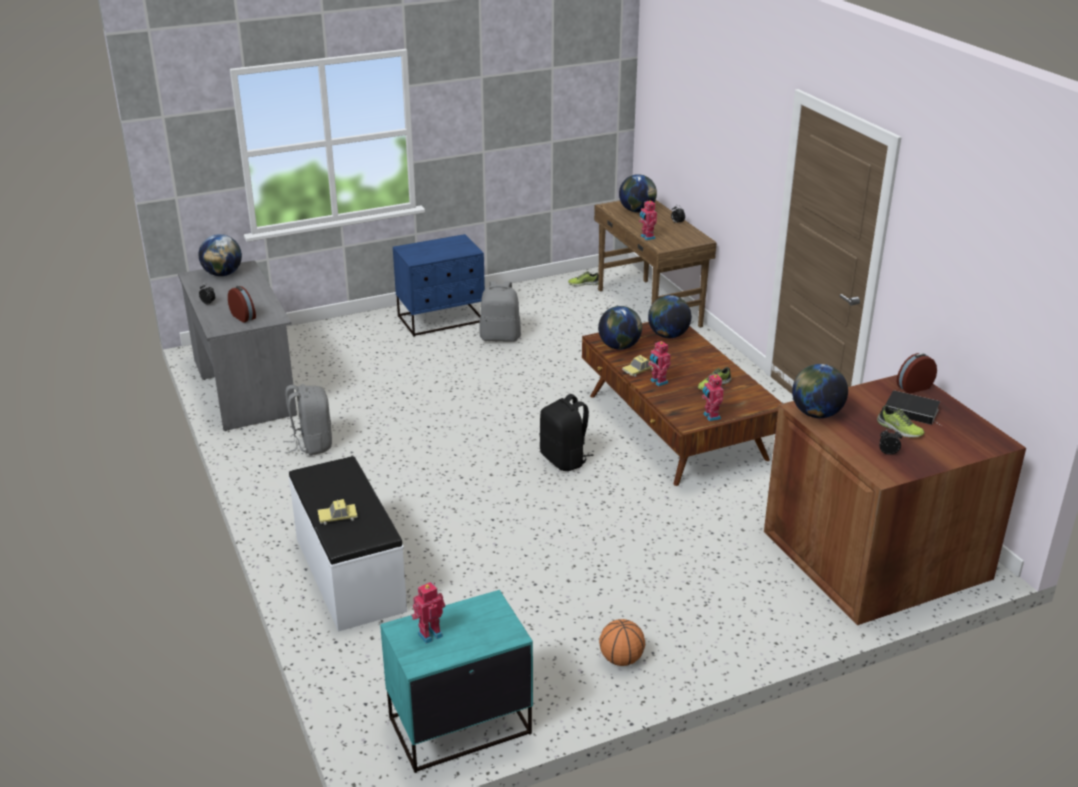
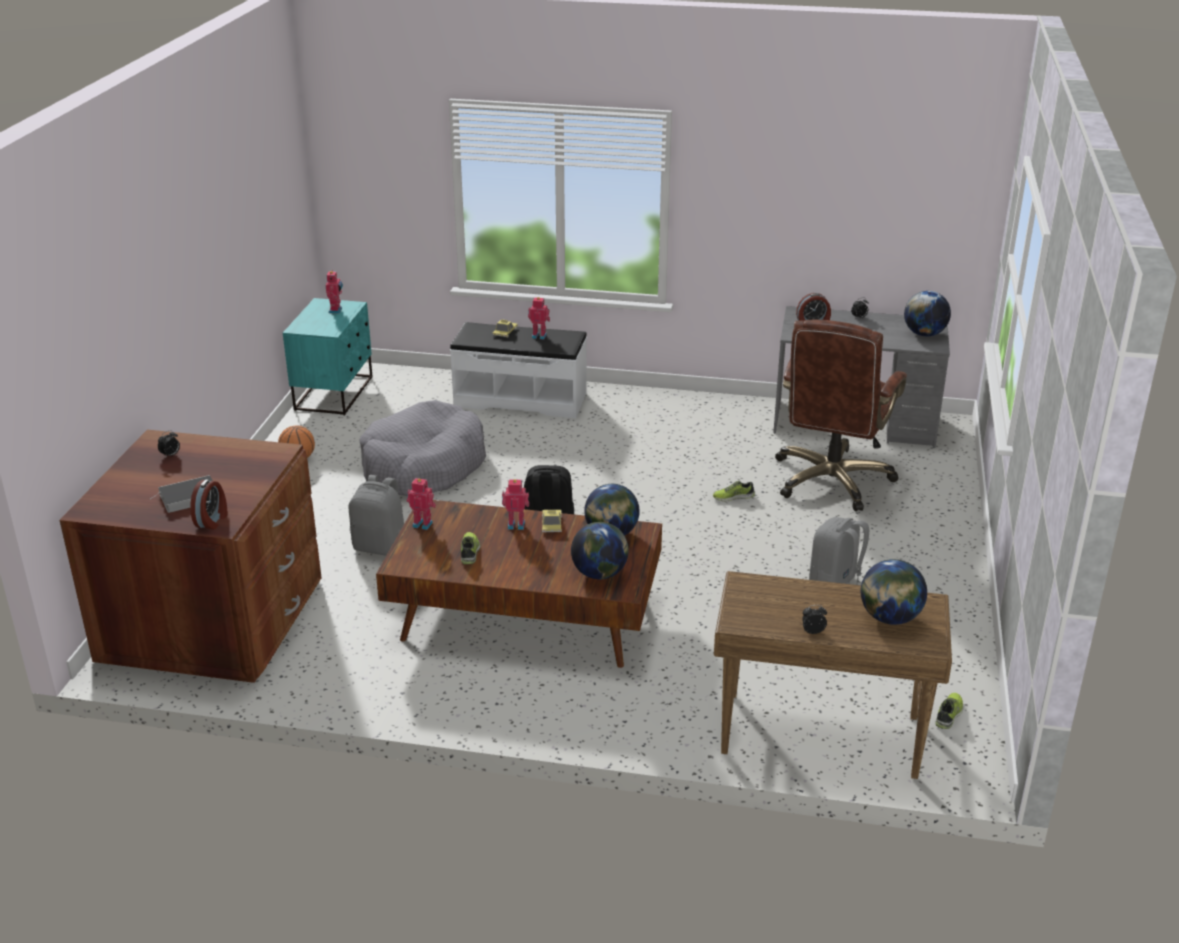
camera: 125 degrees right, 0 degrees up
(311, 444) = (715, 428): grey backpack -> grey backpack (381, 547)
(354, 373) = (831, 479): none -> brown office chair
(442, 319) = (918, 564): blue nightstand -> none
(544, 568) = (423, 466): none -> grey dog bed
(647, 237) = (784, 583): toy robot -> toy robot (539, 336)
(816, 414) = (263, 453): globe -> none
(899, 429) = (182, 476): shoe -> shoe (733, 497)

